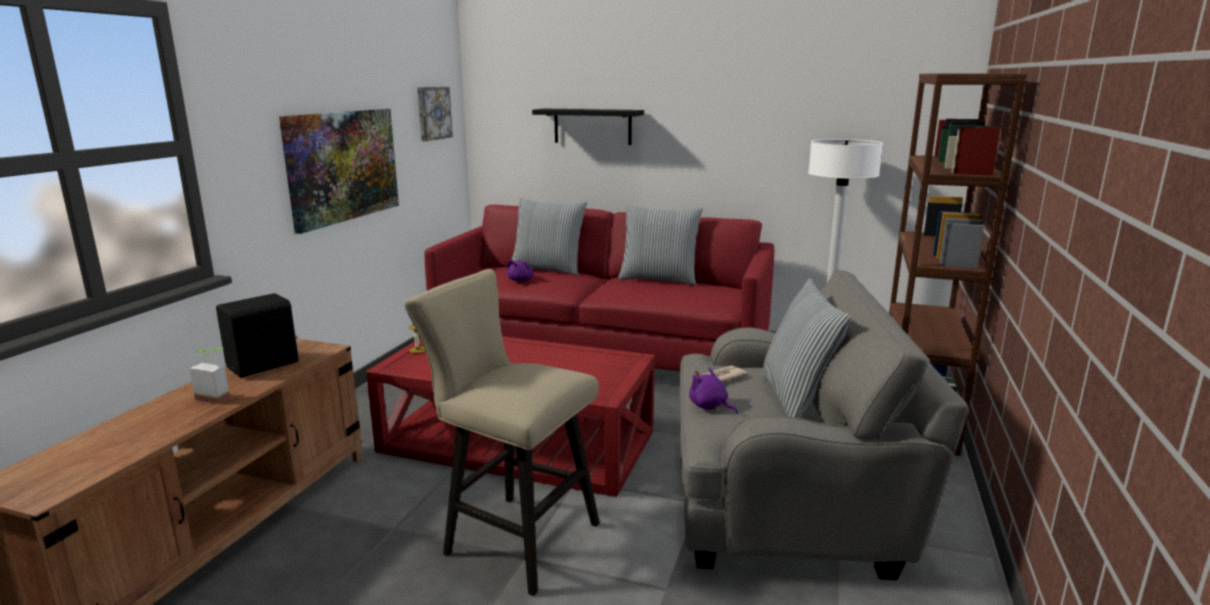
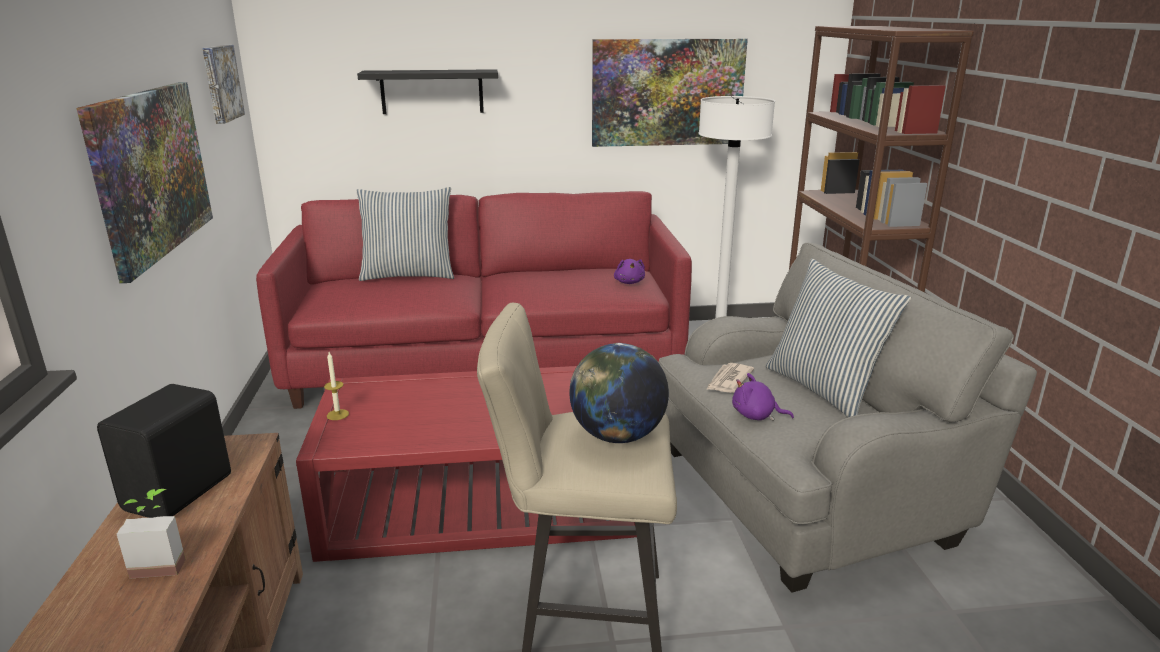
camera: 25 degrees left, 5 degrees up
(521, 280) = (393, 295): purple plush toy -> purple plush toy (629, 282)
(527, 380) = (617, 436): none -> globe
(659, 279) = (550, 270): pillow -> none
(791, 134) = (667, 92): none -> picture

